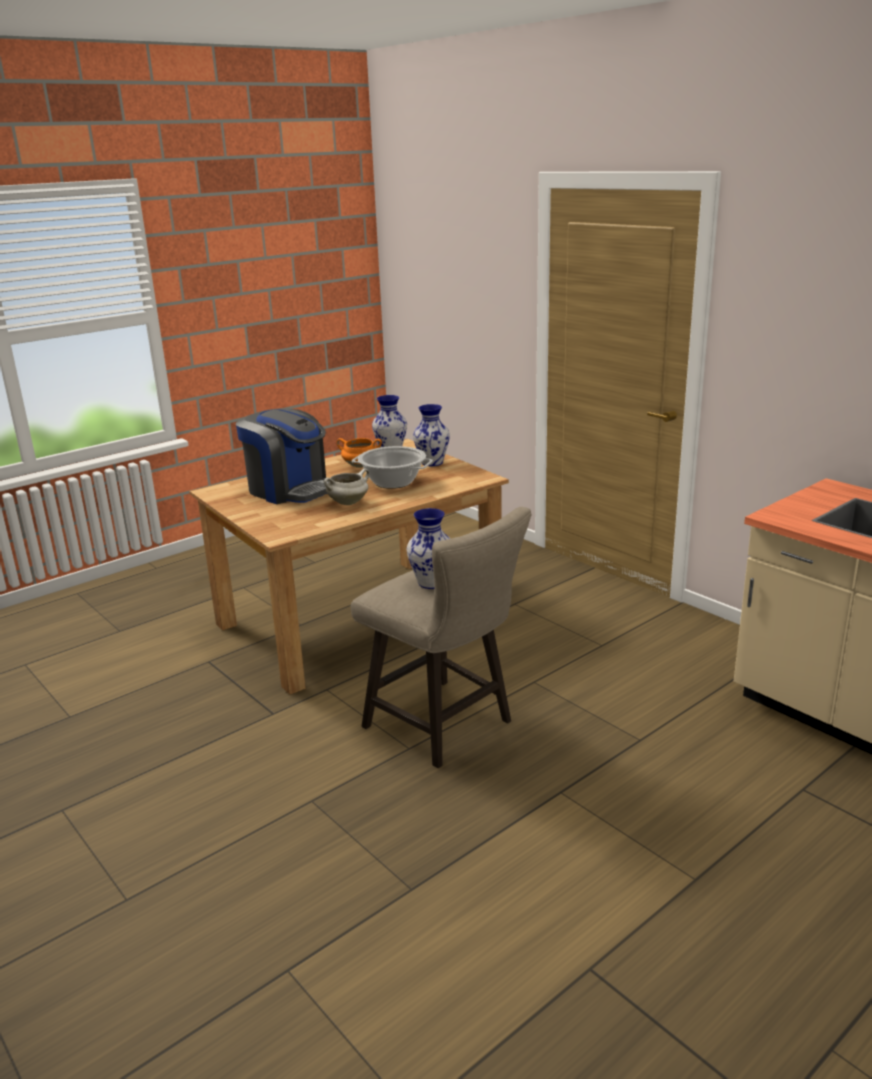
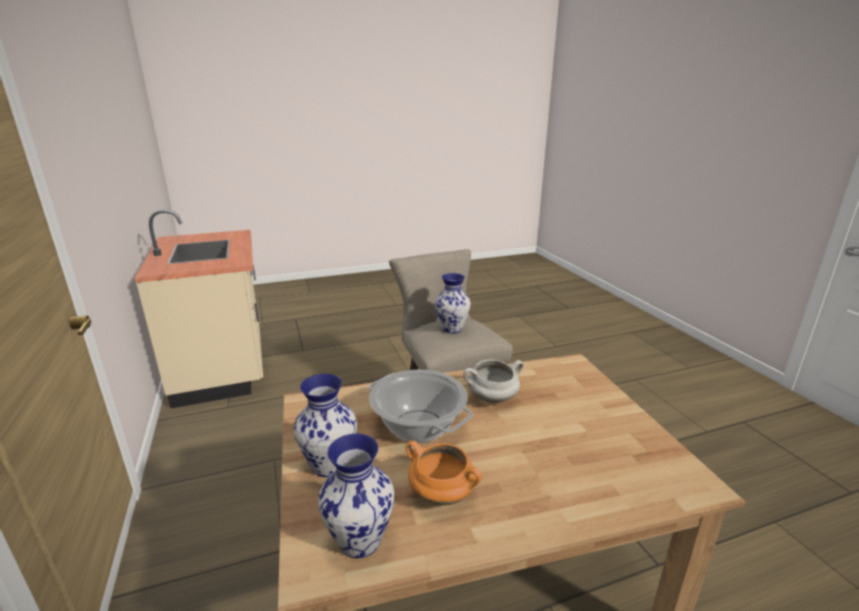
camera: 160 degrees left, 0 degrees up
(289, 490) = (567, 449): coffee machine -> none

